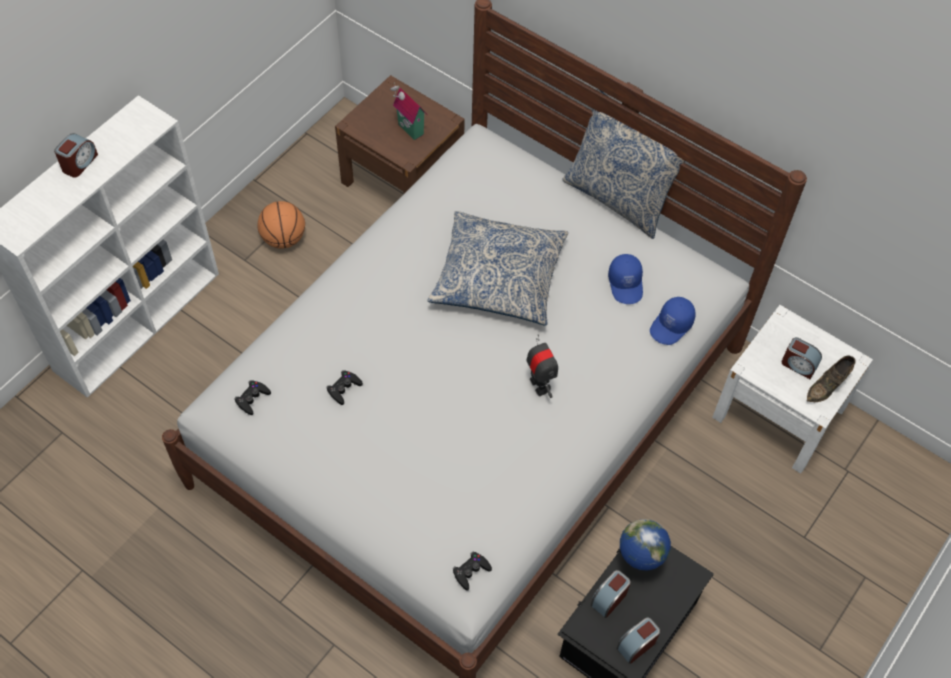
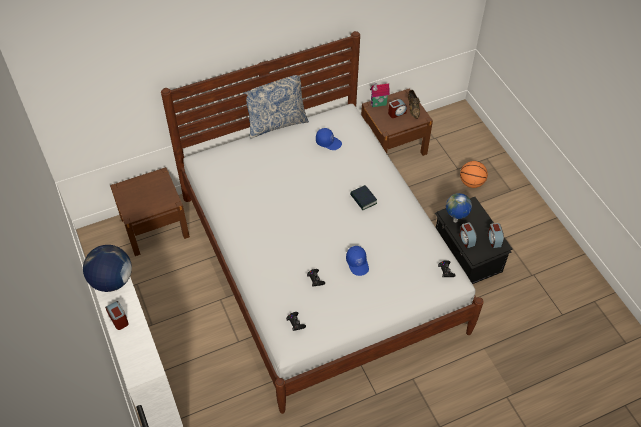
camera: 60 degrees left, 5 degrees down
(136, 125) = (112, 281): none -> globe
(283, 239) = (152, 299): basketball -> basketball (471, 182)
(409, 130) = (155, 193): toy house -> toy house (378, 104)
(498, 277) = (291, 188): pillow -> none
(539, 385) = (363, 199): toy robot -> book
(672, 326) = (362, 137): blue cap -> blue cap (358, 263)
(779, 412) = (393, 145): white nightstand -> brown nightstand

